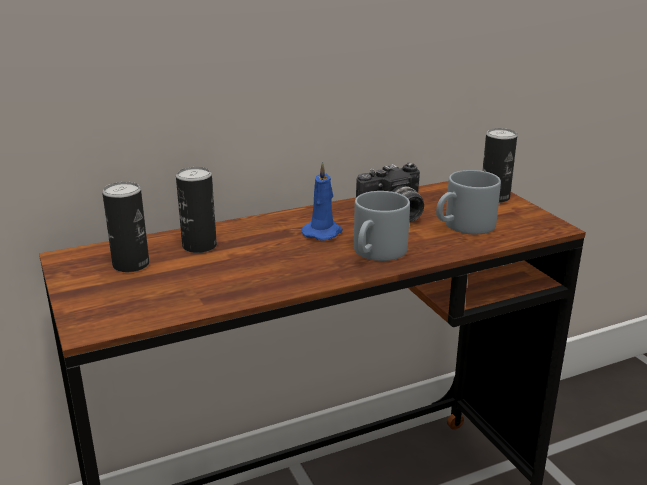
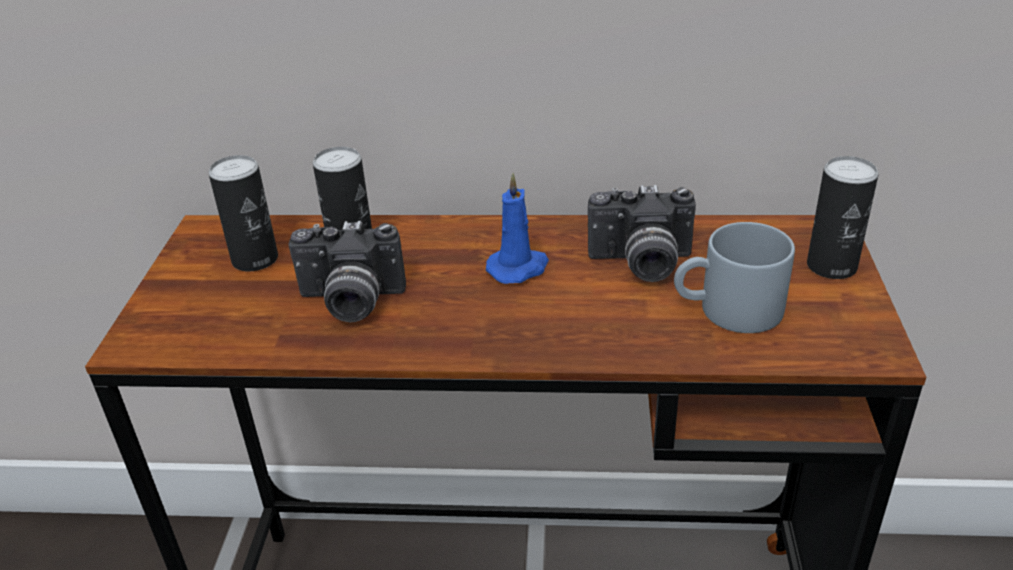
camera: 30 degrees right, 10 degrees up
(231, 271) = (350, 303): none -> camera
(377, 253) = (555, 325): grey mug -> none

